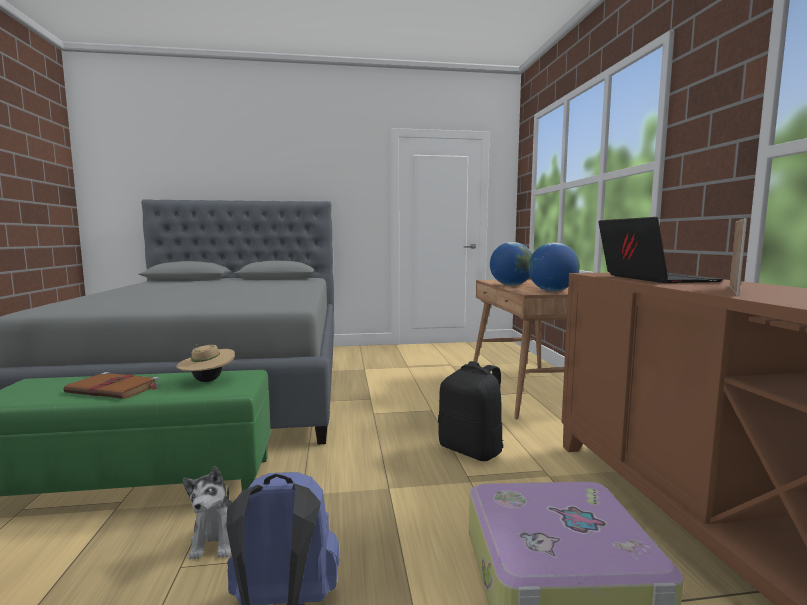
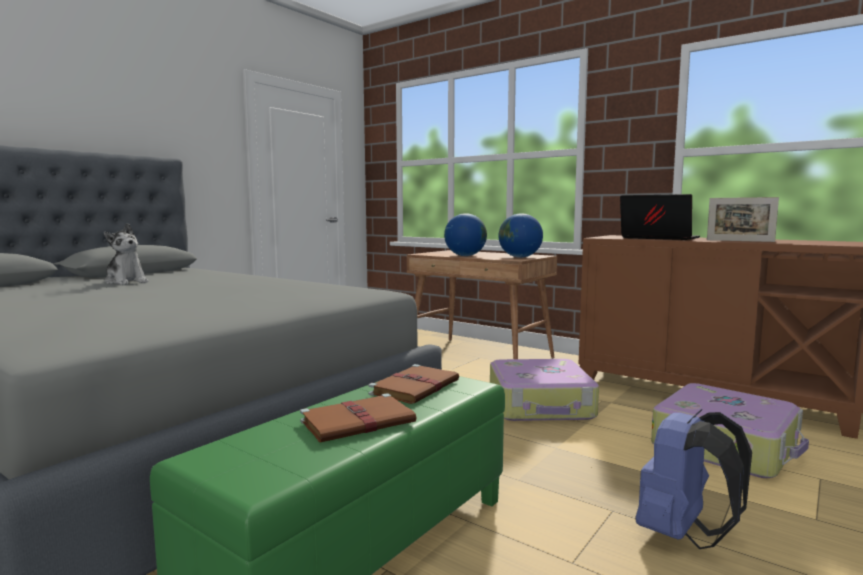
camera: 45 degrees left, 0 degrees up
(207, 381) = (416, 387): beige hat -> brown book
(218, 539) = (546, 534): plush toy -> plush toy (126, 282)
(472, 450) = (541, 405): black backpack -> suitcase
(733, 290) = (739, 241): picture frame -> picture frame turned 135 degrees clockwise

